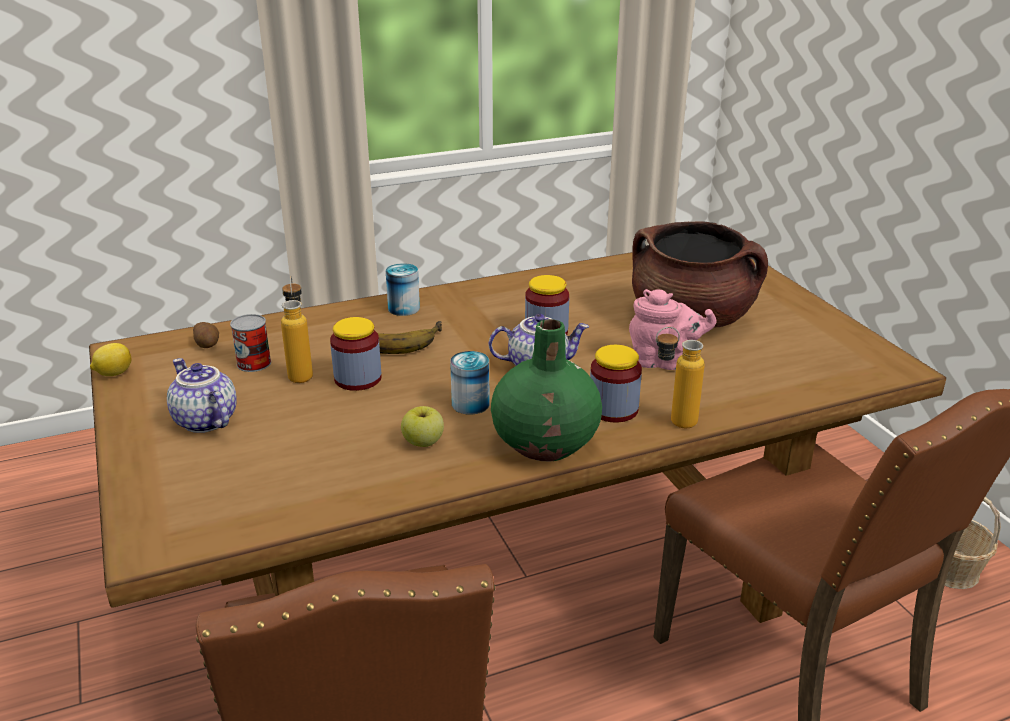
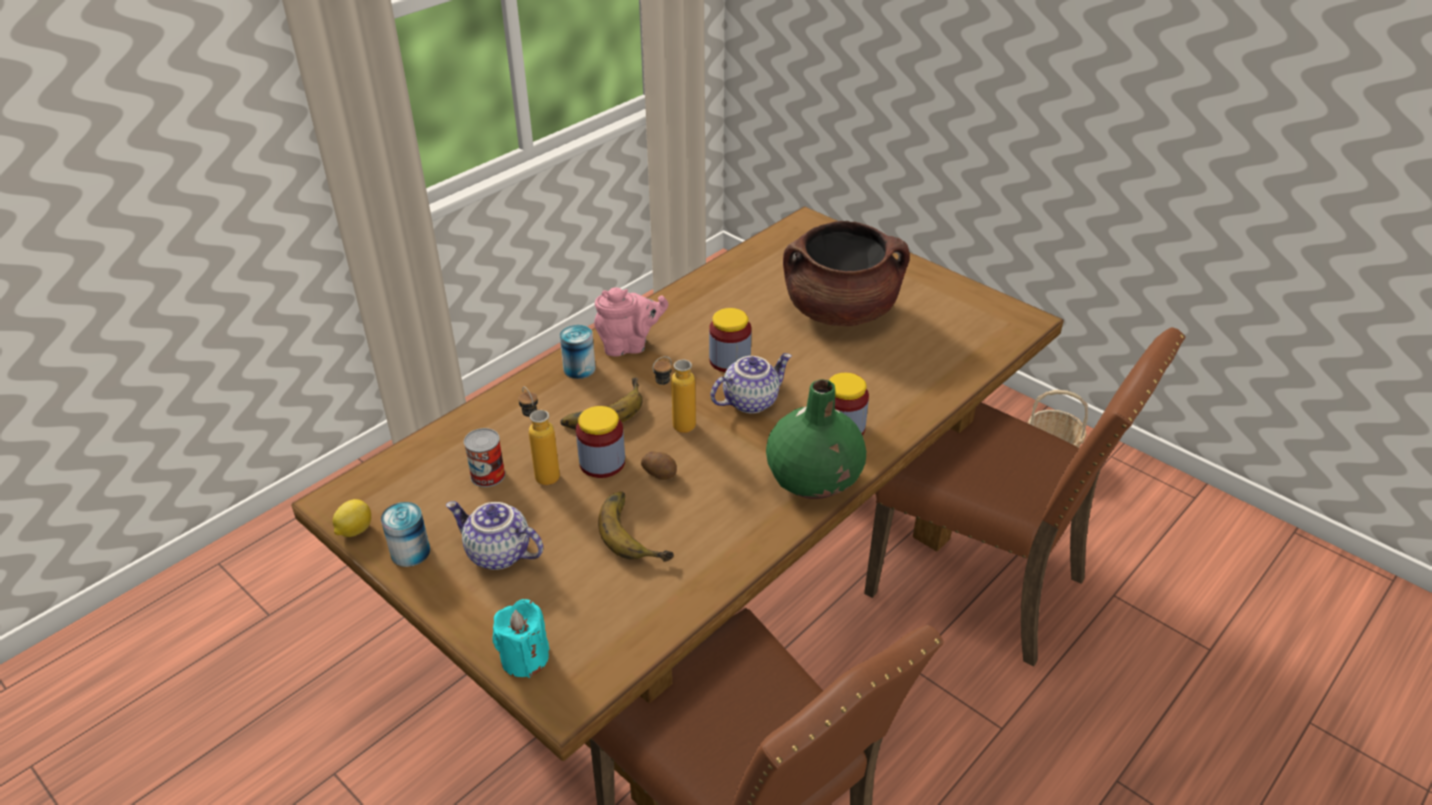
camera: 25 degrees left, 10 degrees up
(147, 505) = (524, 658): none -> turquoise candle
(207, 344) = (420, 466): potato -> potato (660, 473)
(340, 437) = (638, 530): none -> banana
(423, 442) = (714, 512): apple -> none
(470, 404) = (723, 459): can -> can (410, 552)
(664, 362) = (849, 365): pink teapot -> pink teapot (629, 346)
(672, 422) = (896, 427): bottle -> bottle (675, 429)

